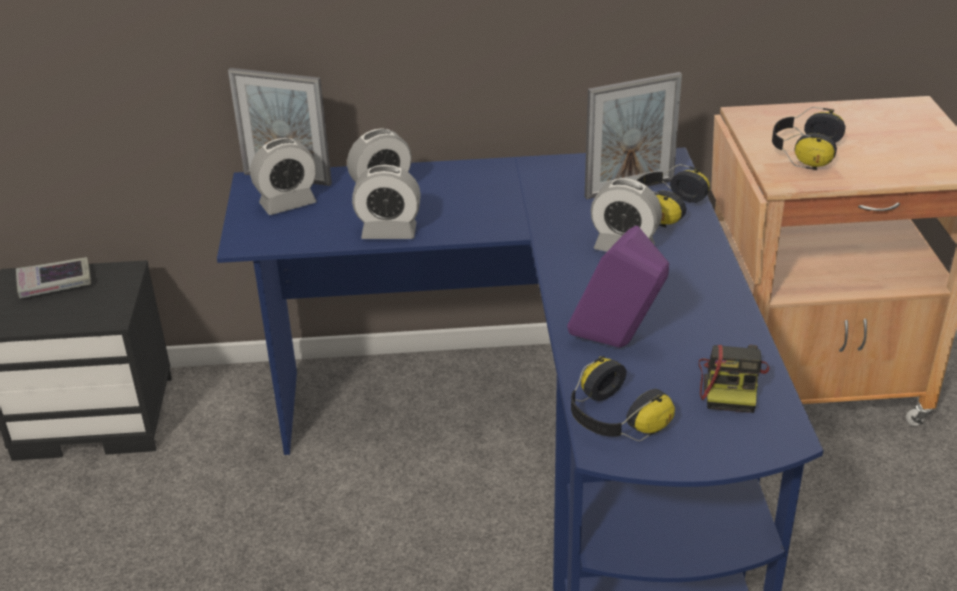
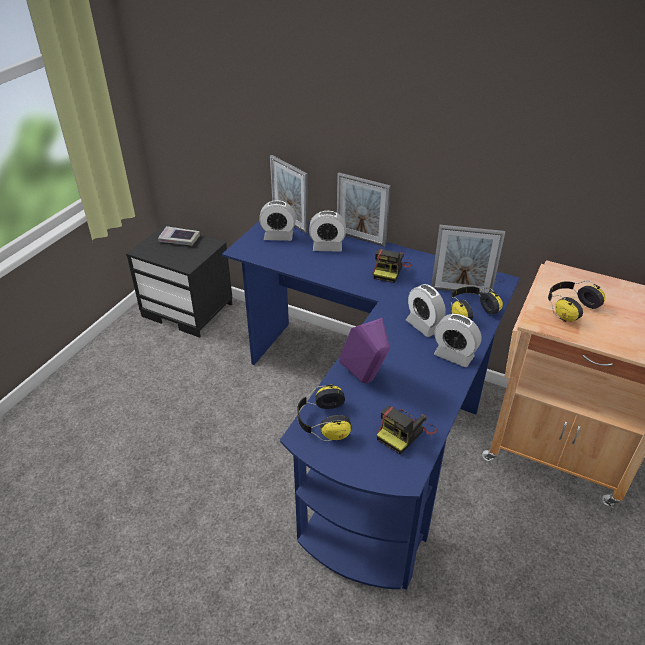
camera: 30 degrees right, 5 degrees up
(389, 232) = (311, 270): alarm clock -> alarm clock (454, 356)
(421, 167) = (360, 239): none -> picture frame
(506, 194) = (390, 270): none -> camera

